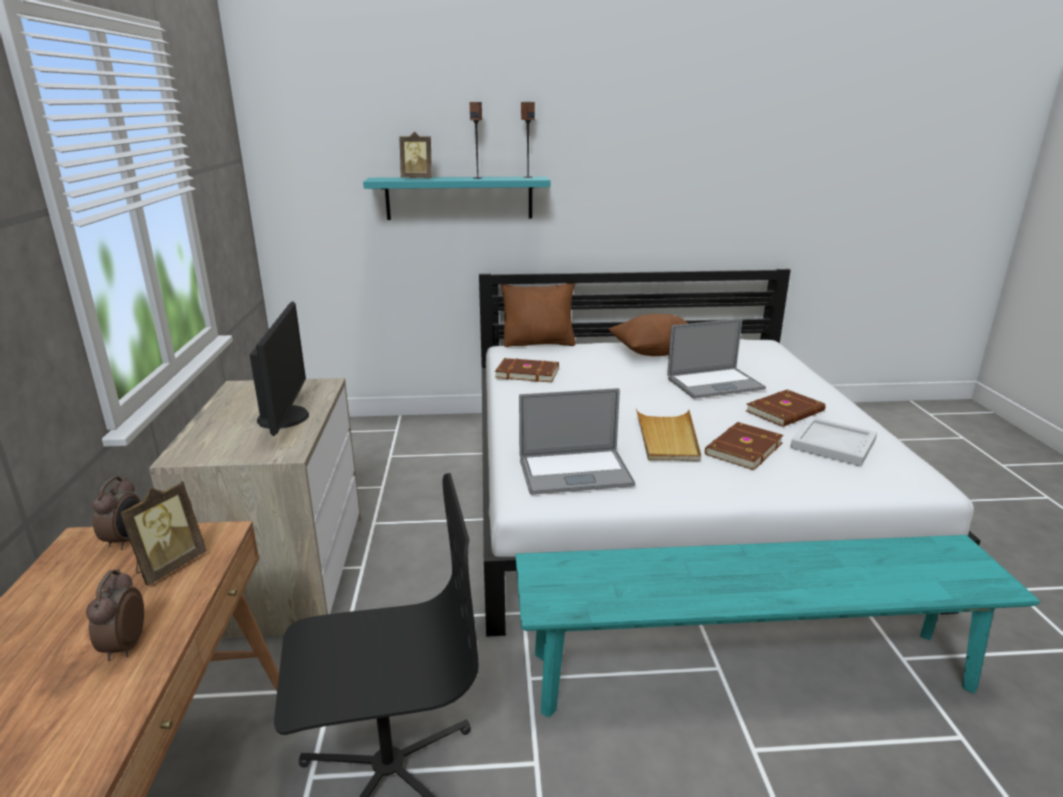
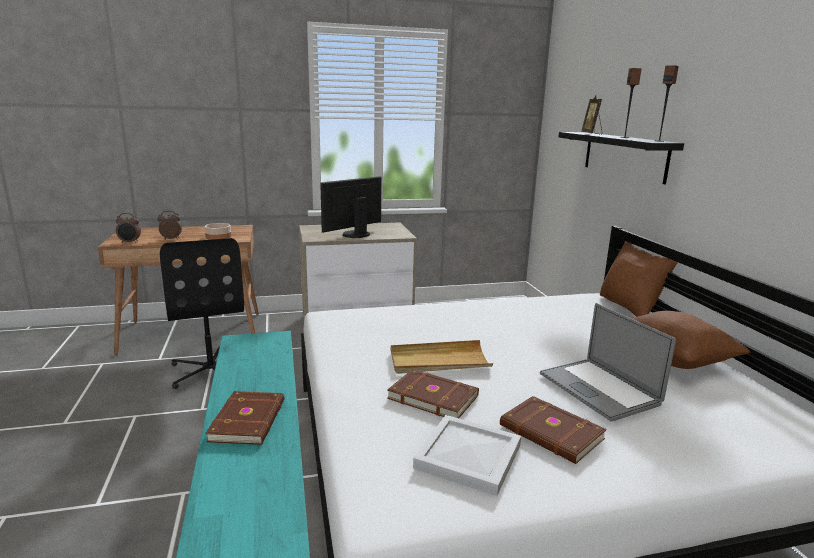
camera: 80 degrees right, 5 degrees down
(126, 540) = (240, 230): alarm clock -> alarm clock (130, 242)
(169, 566) = (219, 237): picture frame -> bowl
(286, 417) = (355, 234): monitor -> monitor turned 150 degrees clockwise
(459, 198) = (624, 156): turquoise shelf -> black shelf
(527, 372) = (545, 306): brown book -> brown book (249, 420)
(575, 472) = (364, 327): laptop -> none

